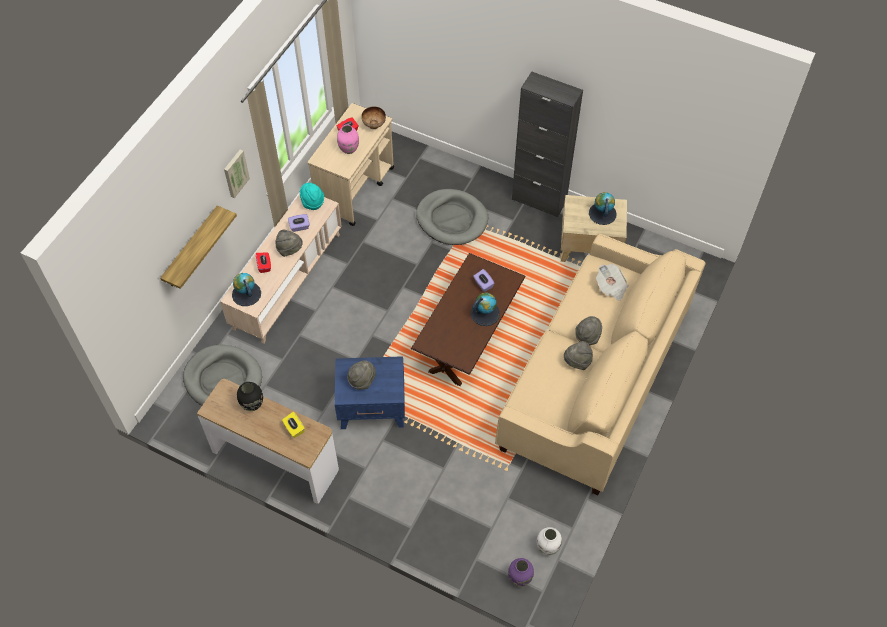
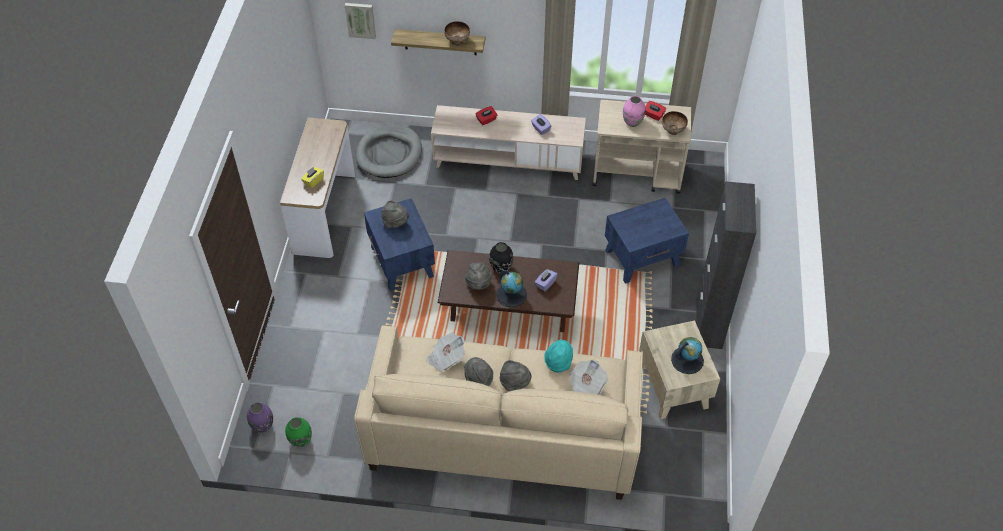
camera: 70 degrees right, 5 degrees down
(211, 229) = (457, 41): none -> bowl
(235, 173) = (519, 31): picture -> picture (360, 20)
(246, 294) = (451, 118): globe -> none
(252, 404) = (327, 147): black vase -> black vase (501, 267)
(290, 249) = (512, 130): grey hat -> grey hat (478, 284)
(312, 202) = (572, 128): turquoise hat -> turquoise hat (558, 362)
(452, 219) = (643, 258): grey dog bed -> blue side table
(545, 379) = (446, 358): none -> newspaper
(547, 547) = (300, 440): white vase -> green vase

